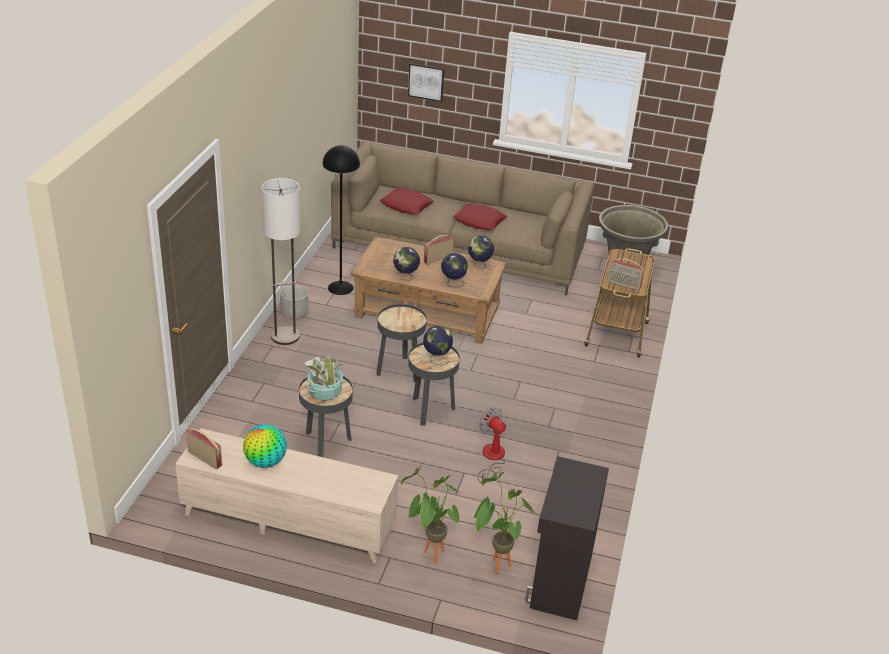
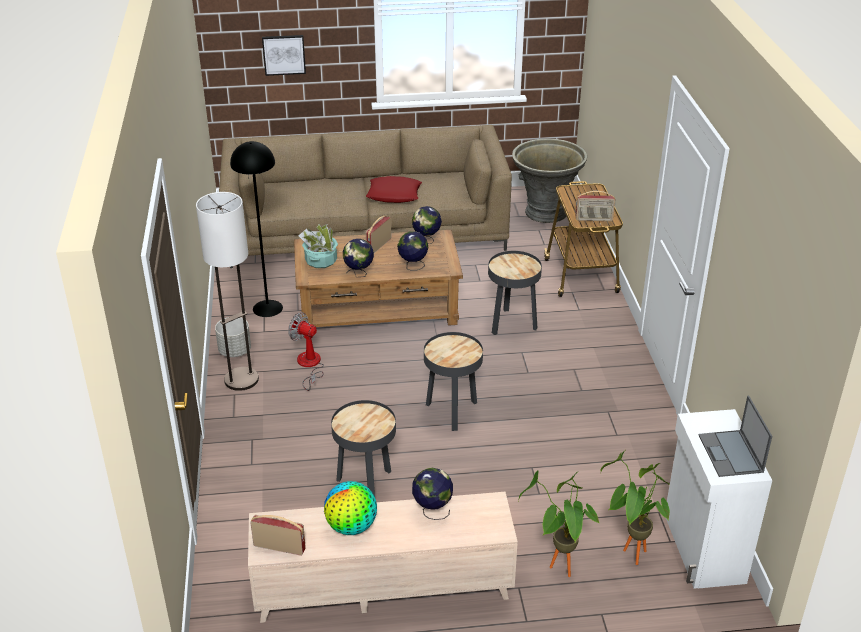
camera: 20 degrees left, 0 degrees up
(325, 392) = (363, 425): potted plant -> potted plant (321, 261)
(399, 371) = (392, 379): black side table -> black side table (512, 324)
(406, 205) = (306, 197): red pillow -> none
(436, 359) = (456, 351): globe -> globe (432, 511)
(491, 458) = (548, 442): fan -> fan (309, 365)
(559, 581) = (702, 549): black cabinet -> white cabinet
(576, 500) = (731, 454): none -> laptop

